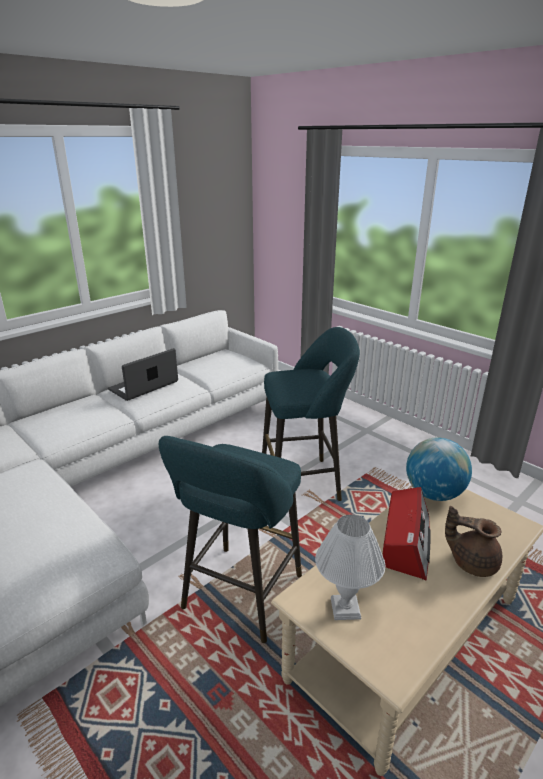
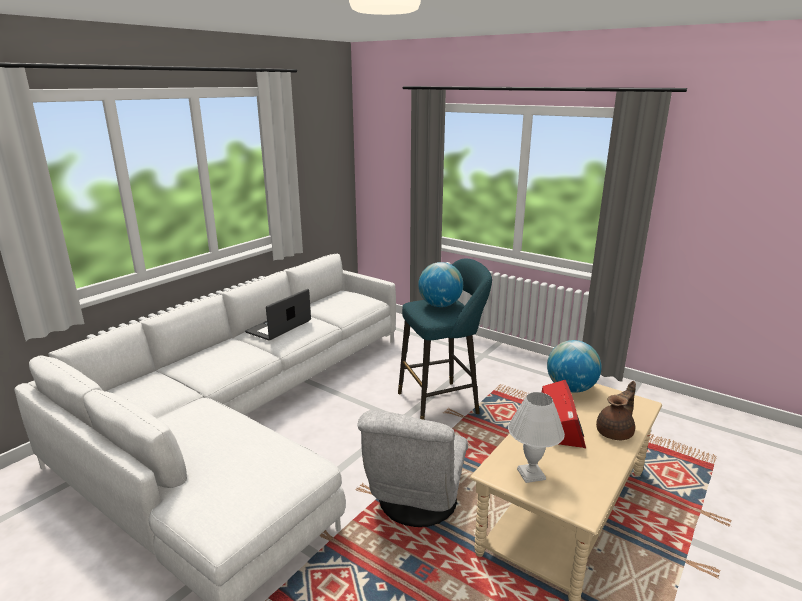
camera: 10 degrees left, 5 degrees down
(239, 596) = (416, 498): turquoise stool -> grey armchair
(302, 379) = (440, 305): none -> globe
(471, 562) = (615, 432): brown teapot -> brown teapot turned 120 degrees clockwise

